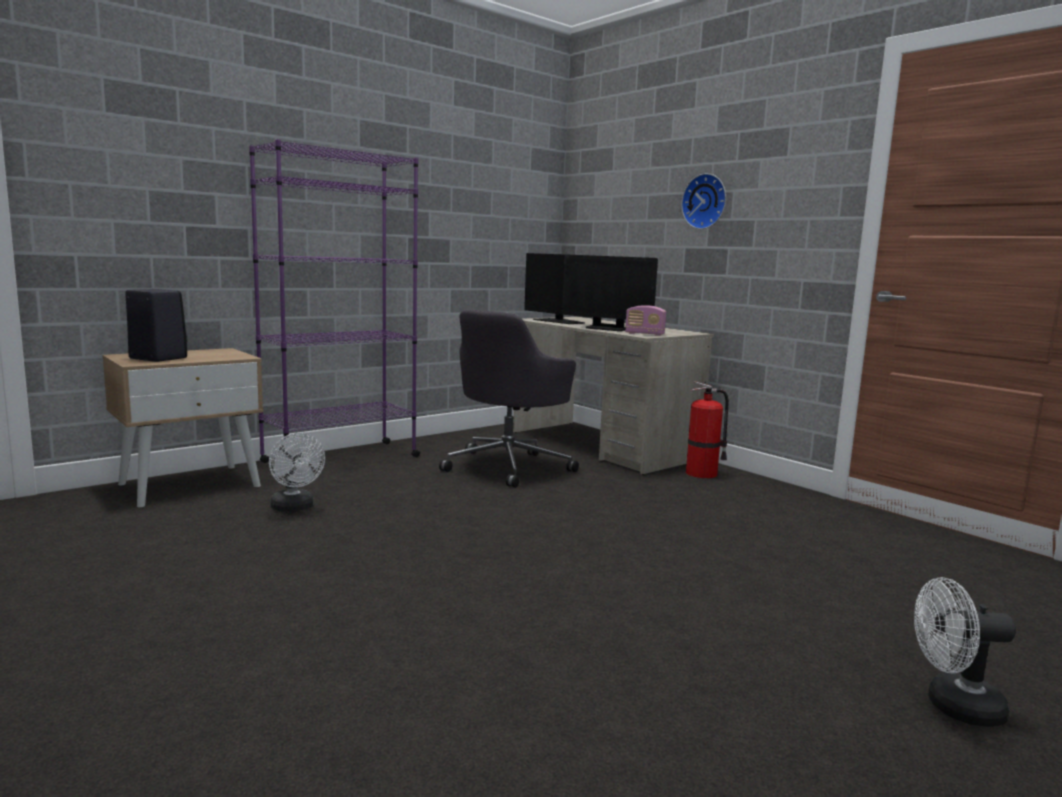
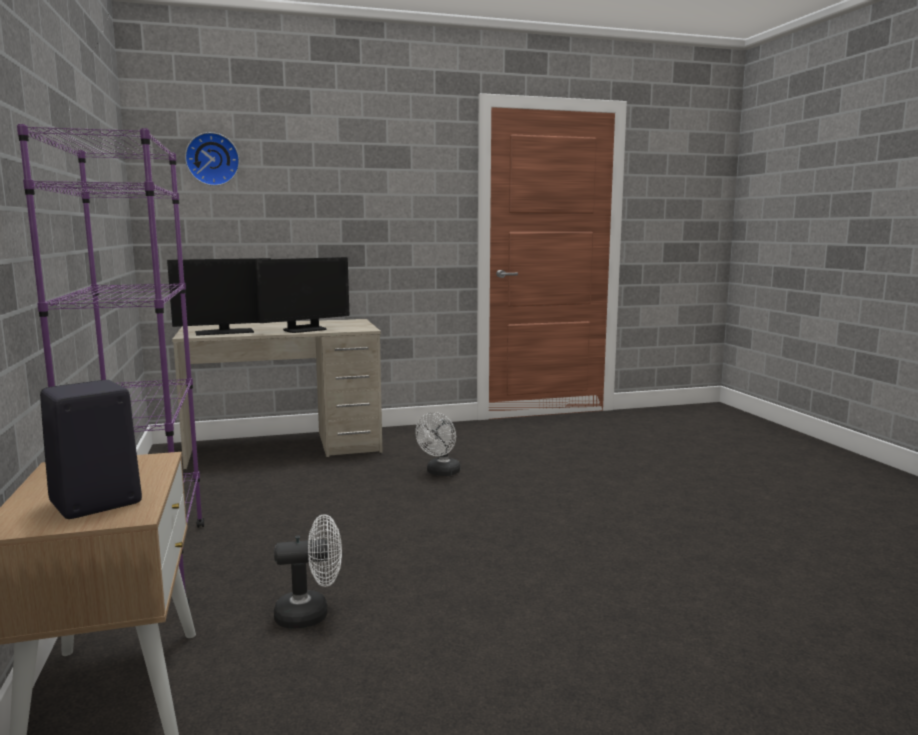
camera: 65 degrees left, 0 degrees up
(509, 466) = (296, 491): grey office chair -> none
(644, 334) = (355, 328): radio -> none
(703, 473) = (400, 436): fire extinguisher -> none
(706, 201) = (338, 202): wall clock -> wall clock (212, 159)
(953, 707) = (752, 474): white fan -> white fan (441, 473)

